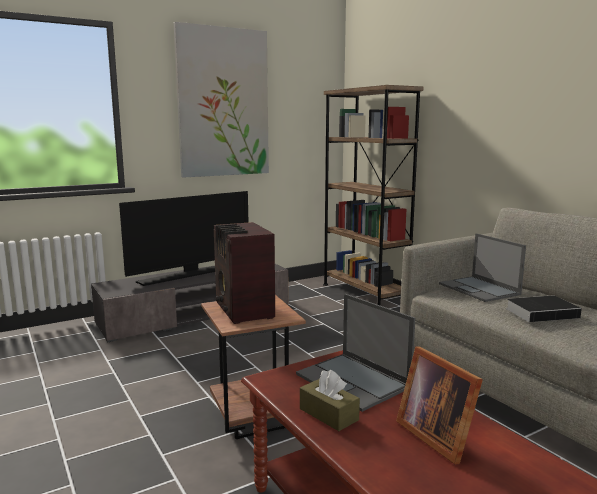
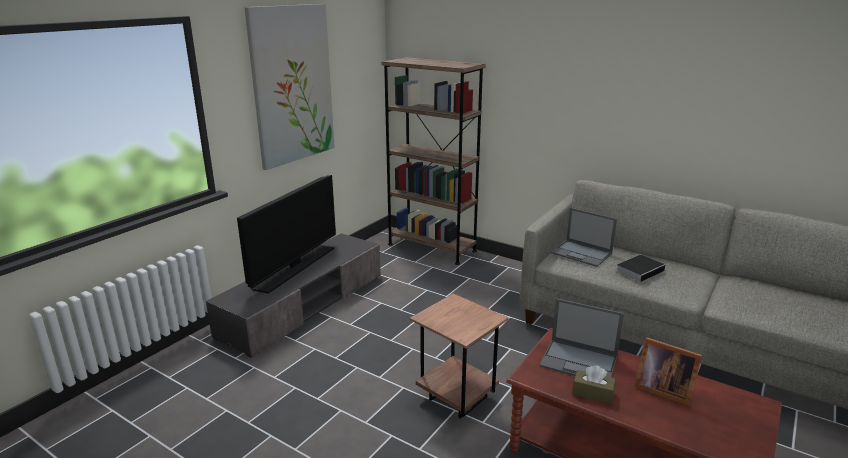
camera: 25 degrees left, 10 degrees up
(243, 311) = (454, 319): radio -> none

